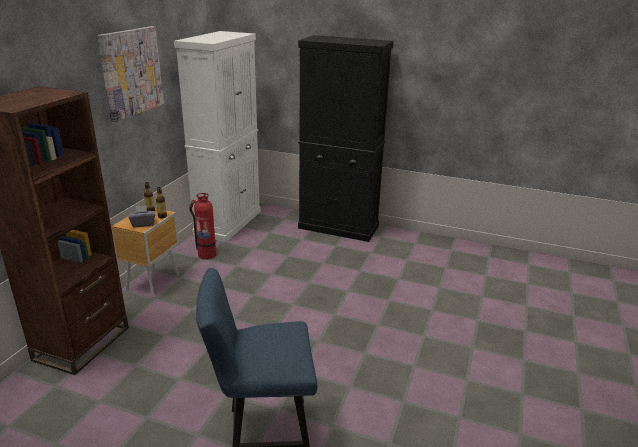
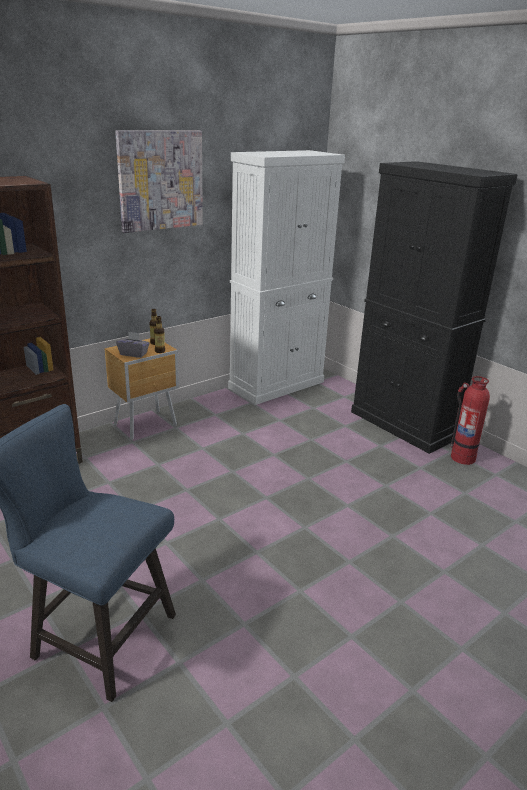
camera: 30 degrees right, 0 degrees up
(206, 254) = (223, 412): fire extinguisher -> fire extinguisher (462, 457)

